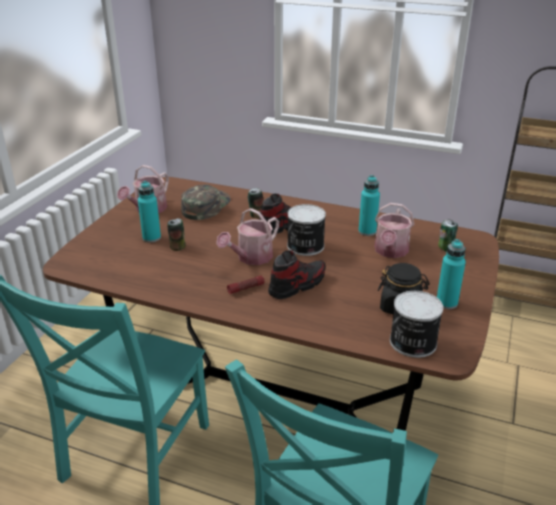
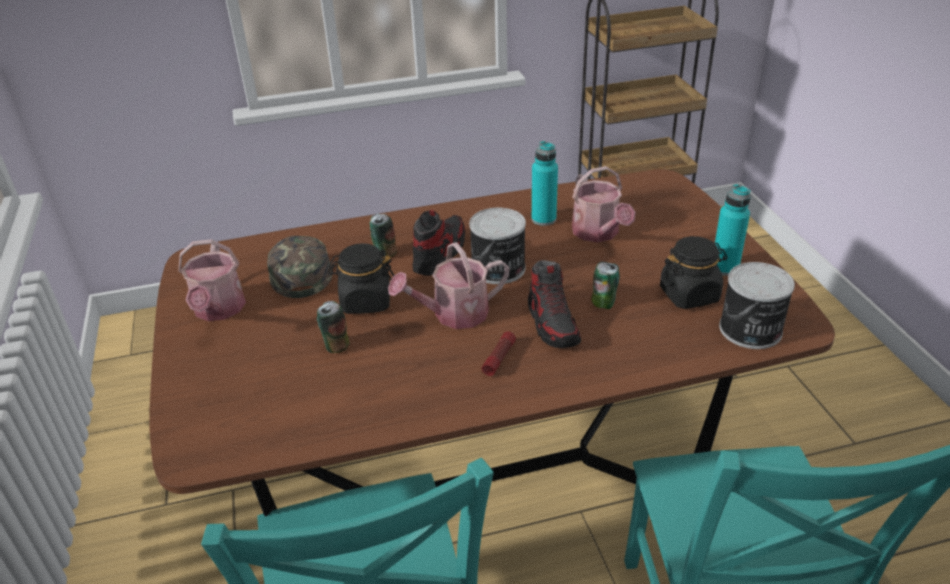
camera: 35 degrees left, 5 degrees up
(151, 238) = (279, 349): turquoise bottle -> none
(217, 233) = (365, 301): none -> black jar
(251, 258) = (453, 314): watering can -> watering can turned 60 degrees clockwise
(297, 285) = (552, 323): shoe -> shoe turned 150 degrees clockwise
(445, 248) = (646, 204): can -> can (603, 304)

